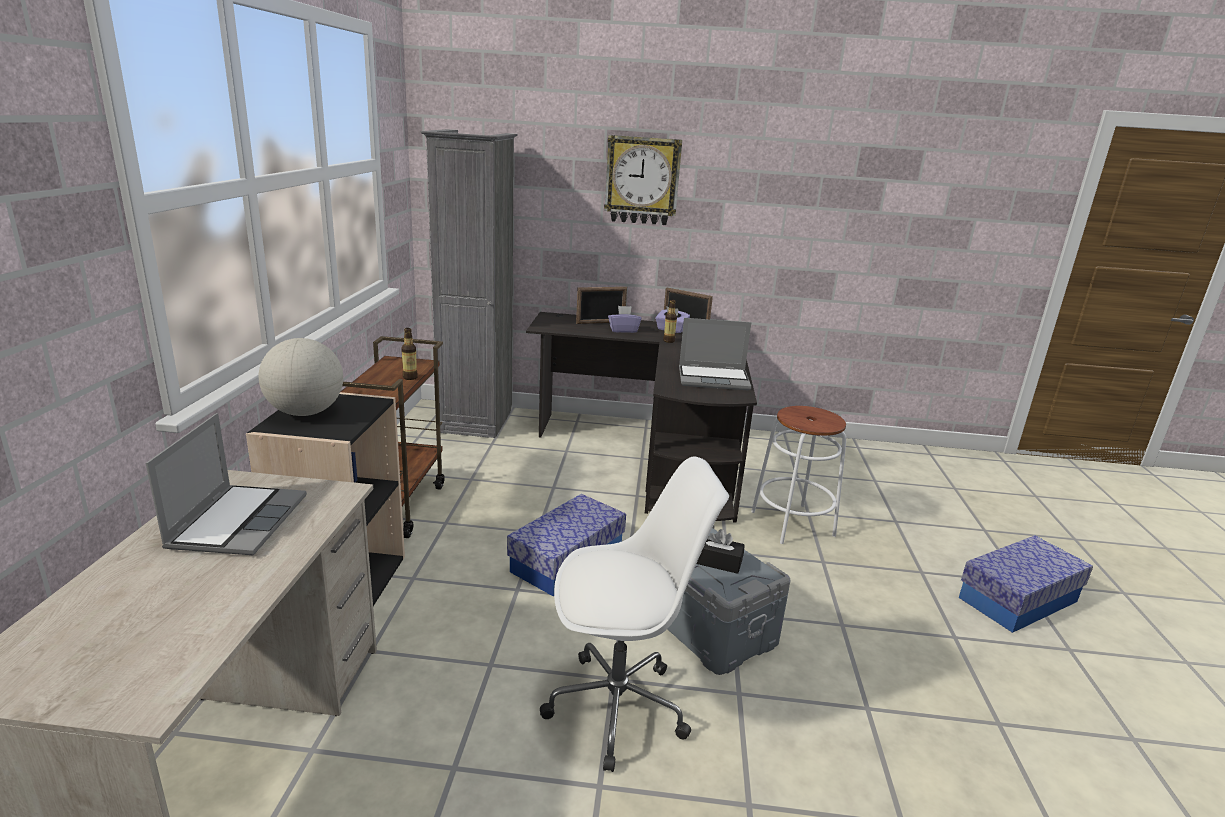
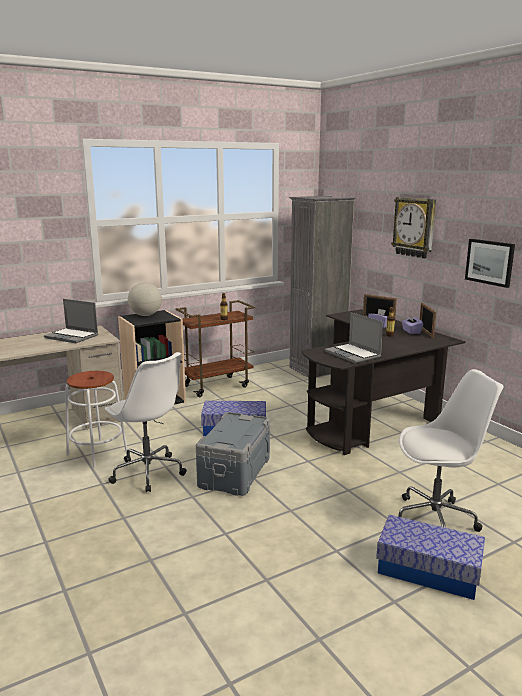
camera: 55 degrees right, 5 degrees down
(238, 521) = (72, 336): laptop -> laptop turned 60 degrees clockwise
(717, 562) = (232, 434): black tissue box -> none
(772, 223) = (489, 262): none -> picture
(792, 523) = (375, 470): white stool -> white stool (97, 452)
(922, 544) = (436, 519): none -> white office chair

